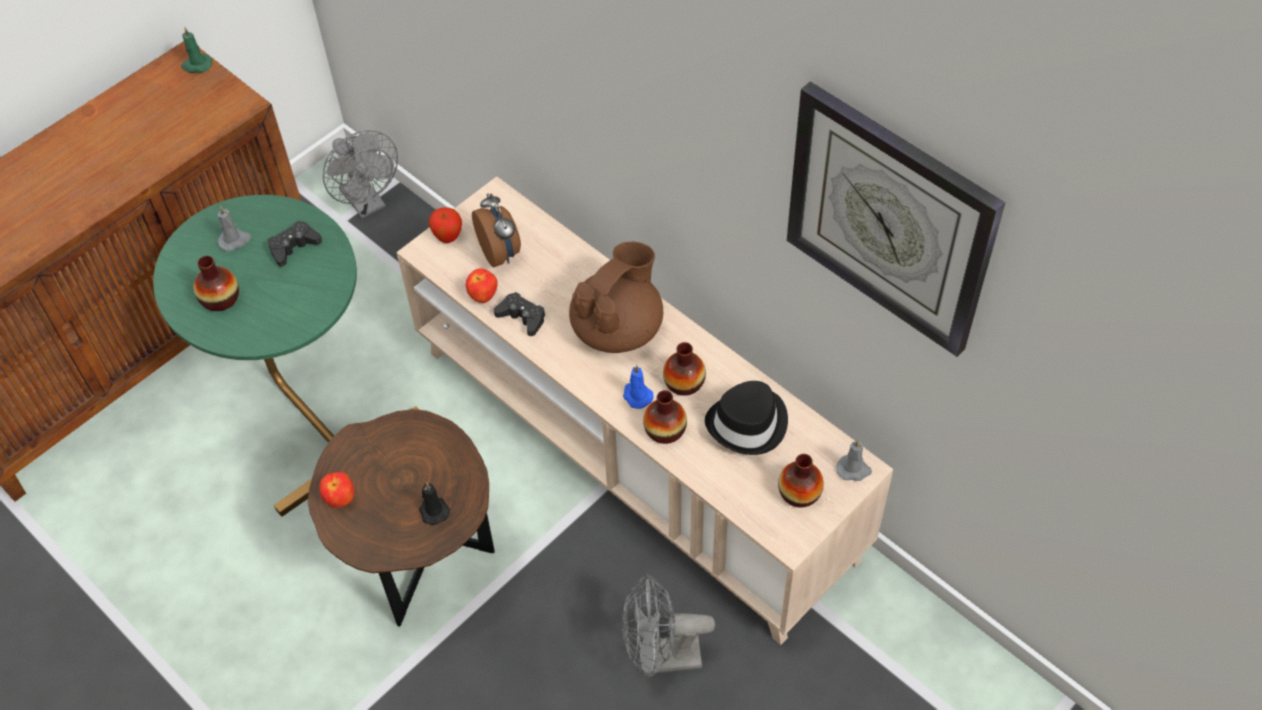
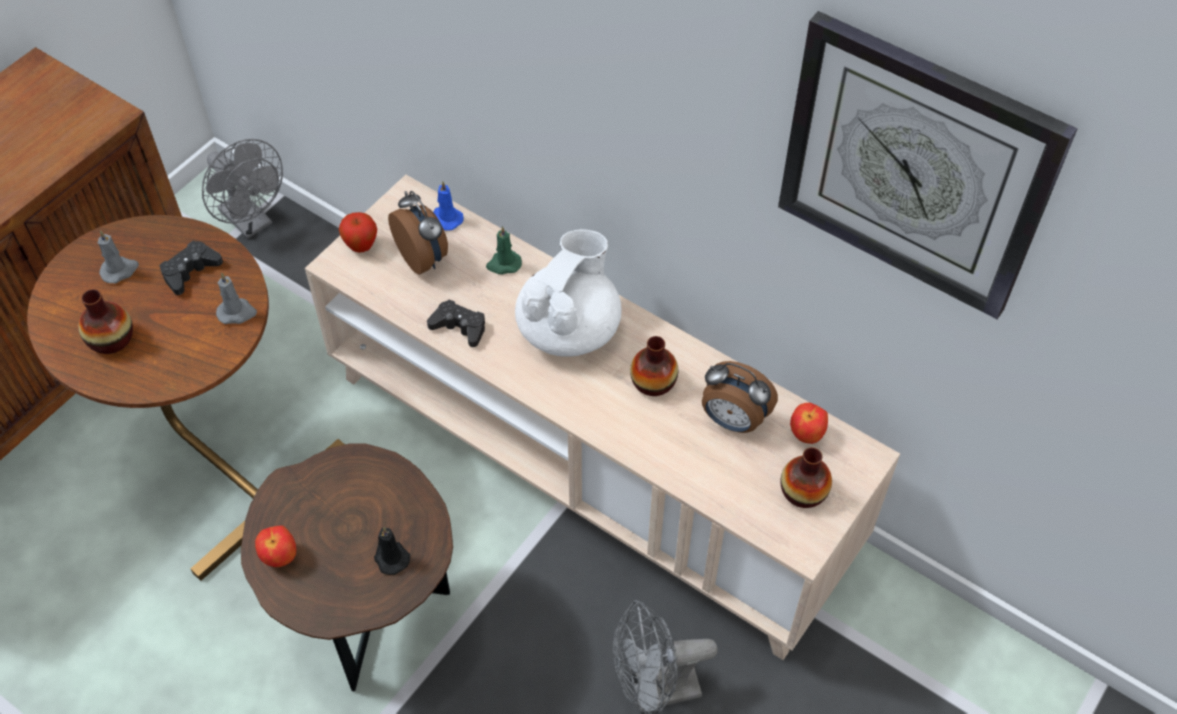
camera: 10 degrees left, 0 degrees up
(197, 65) = (50, 76): green candle -> green candle (503, 264)
(309, 415) = (217, 462): green side table -> brown side table
(483, 297) = (412, 308): apple -> apple (806, 435)
(618, 328) = (569, 329): brown teapot -> white teapot
(636, 395) = (603, 401): blue candle -> blue candle (446, 218)
(665, 430) = (641, 437): vase -> none
(748, 424) = (733, 420): black hat -> alarm clock
(854, 469) = (858, 459): grey candle -> grey candle (237, 312)

